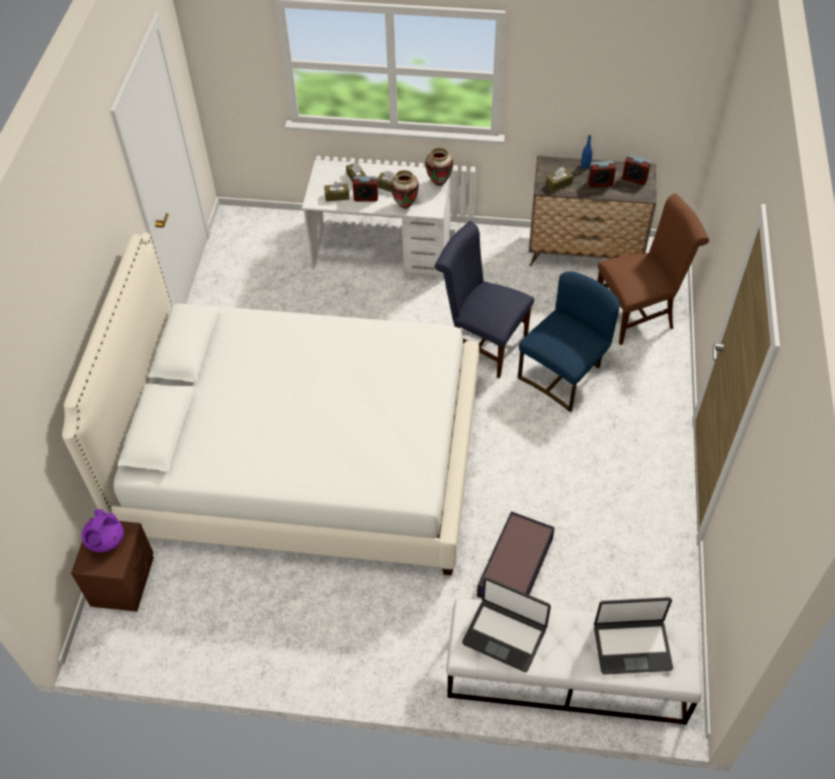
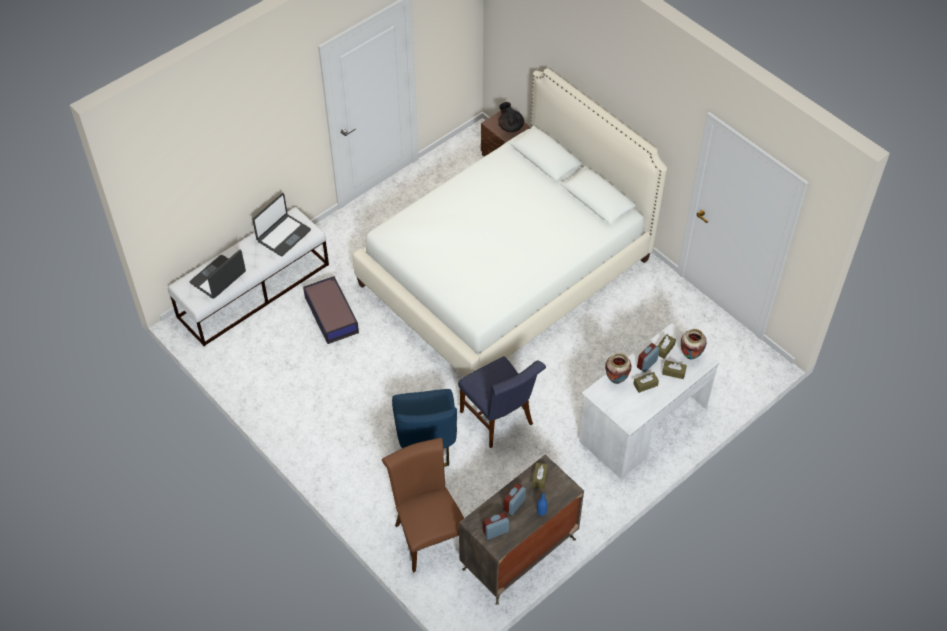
camera: 130 degrees right, 0 degrees up
(105, 541) = (510, 127): purple teapot -> black teapot
(439, 183) = (620, 417): vase -> vase (690, 356)
(482, 343) = (499, 420): blue chair -> blue chair turned 75 degrees clockwise
(505, 635) = (283, 235): laptop -> laptop turned 150 degrees clockwise
(638, 313) = (428, 534): brown chair -> brown chair turned 135 degrees clockwise

